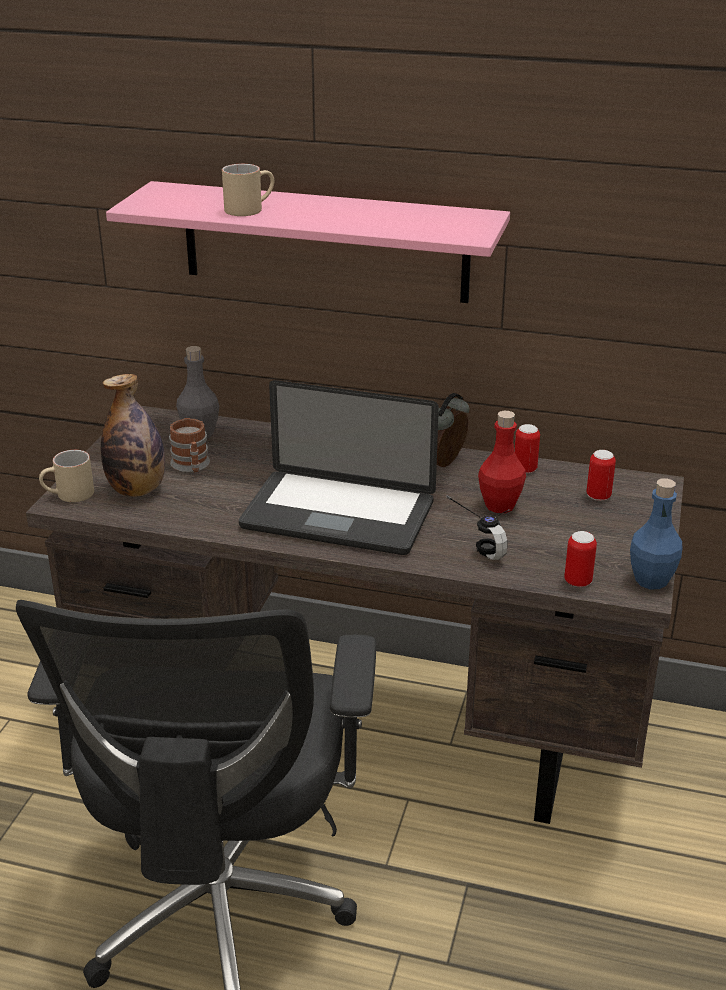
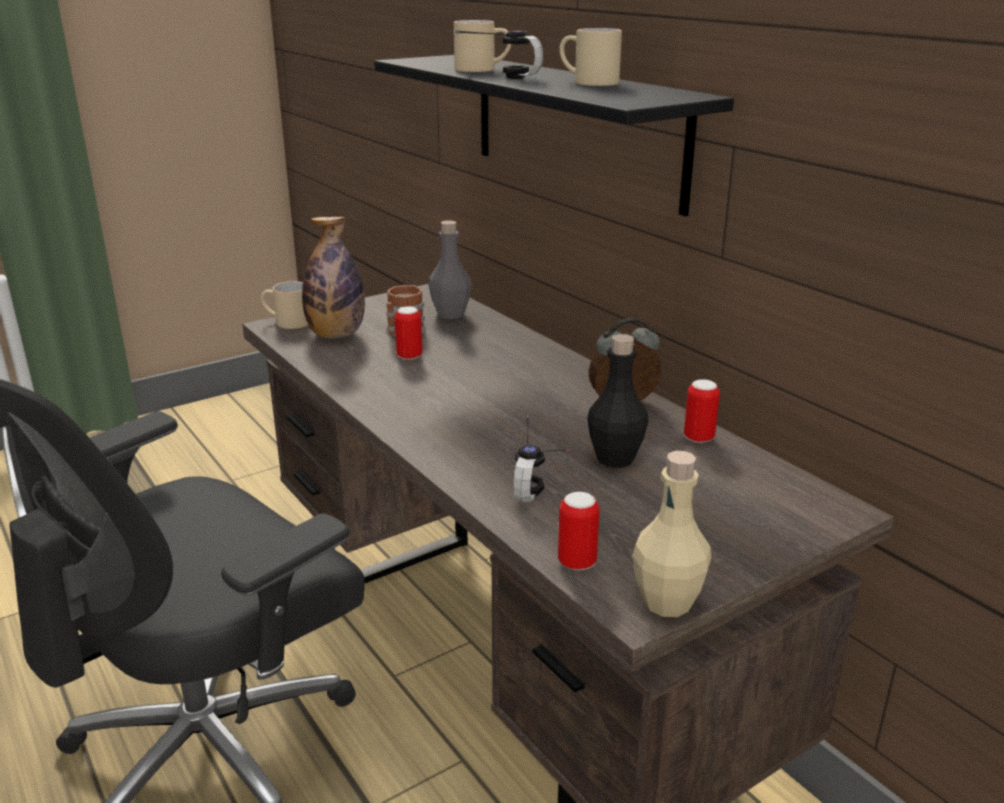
camera: 40 degrees right, 5 degrees down
(294, 215) = (506, 75): none -> headphones
(324, 242) = (575, 128): pink shelf -> black shelf
(338, 515) = (449, 408): laptop -> none
(377, 212) = (587, 82): none -> beige mug
(500, 505) = (615, 458): red bottle -> black bottle
(598, 496) = (743, 493): can -> can (409, 356)
(651, 580) = (667, 602): blue bottle -> beige bottle

